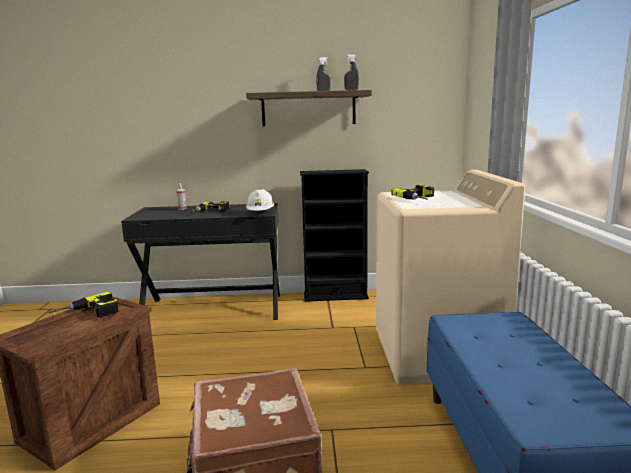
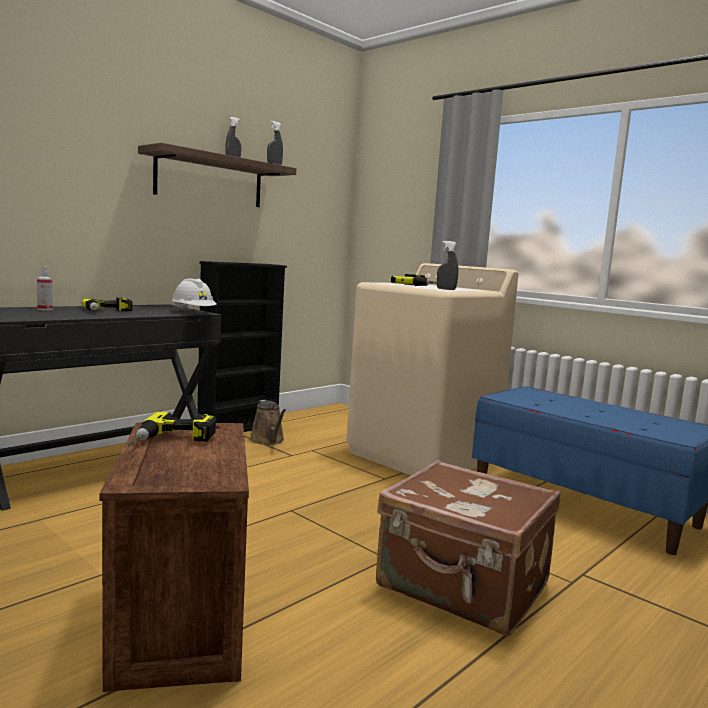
camera: 45 degrees left, 5 degrees down
(337, 311) = (268, 440): none -> brown watering can
(419, 205) = (446, 289): none -> grey spray bottle

